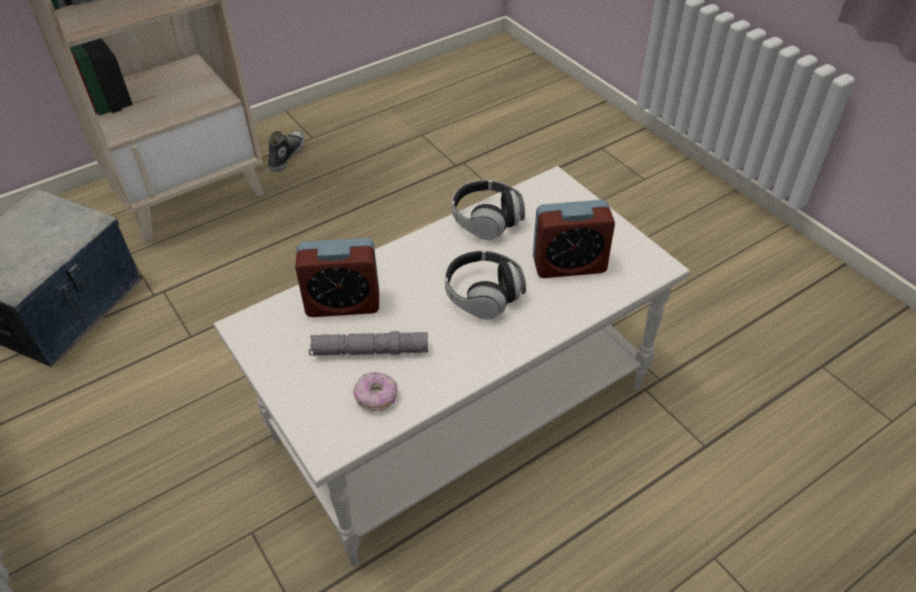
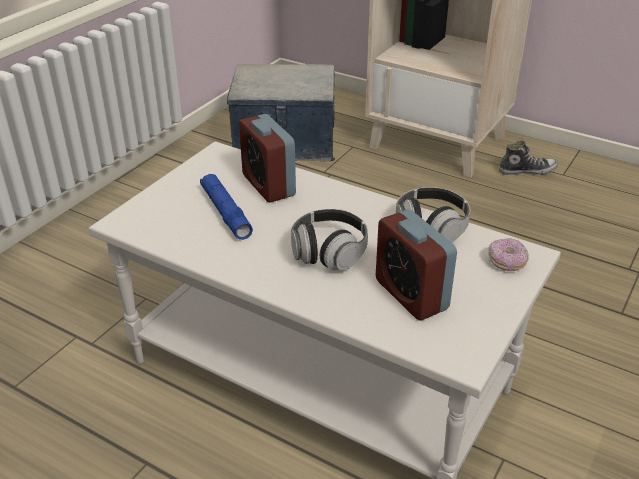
camera: 65 degrees right, 10 degrees down
(370, 350) = (225, 212): grey flashlight -> blue flashlight
(376, 397) = (178, 230): donut -> donut (507, 262)

